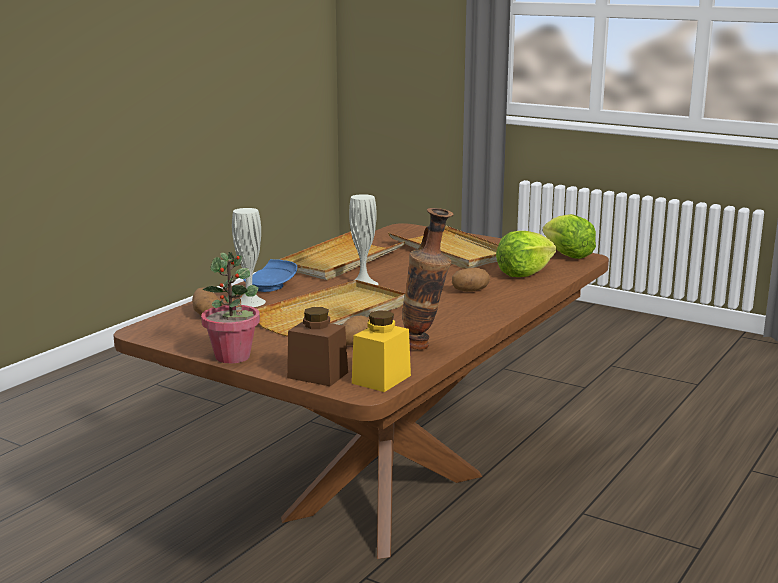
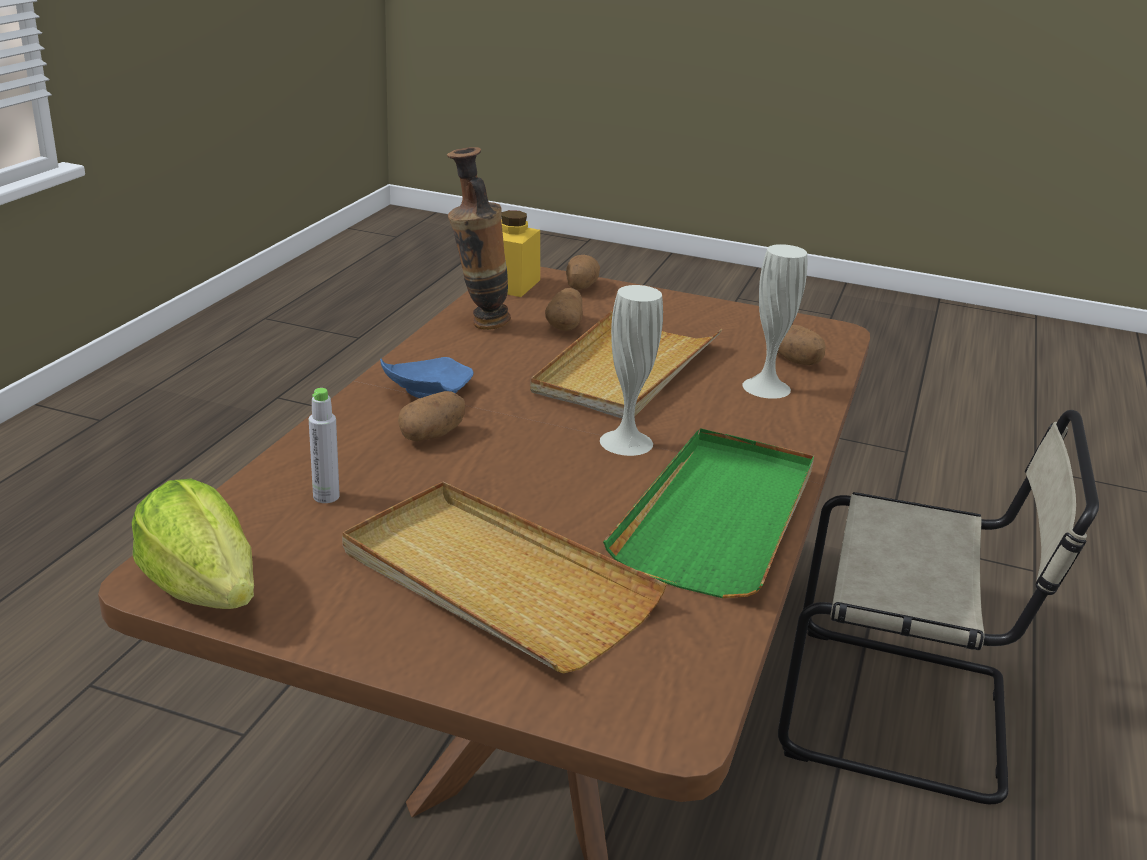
camera: 165 degrees right, 10 degrees up
(162, 485) = (904, 714): none -> beige chair
(233, 357) = (689, 303): potted plant -> none
(271, 286) = (772, 425): blue plate -> blue plate (426, 392)
(317, 375) = (580, 287): brown jar -> potato
(341, 261) = (719, 517): beige tray -> green tray
(524, 273) = (326, 496): lettuce -> grey bottle

